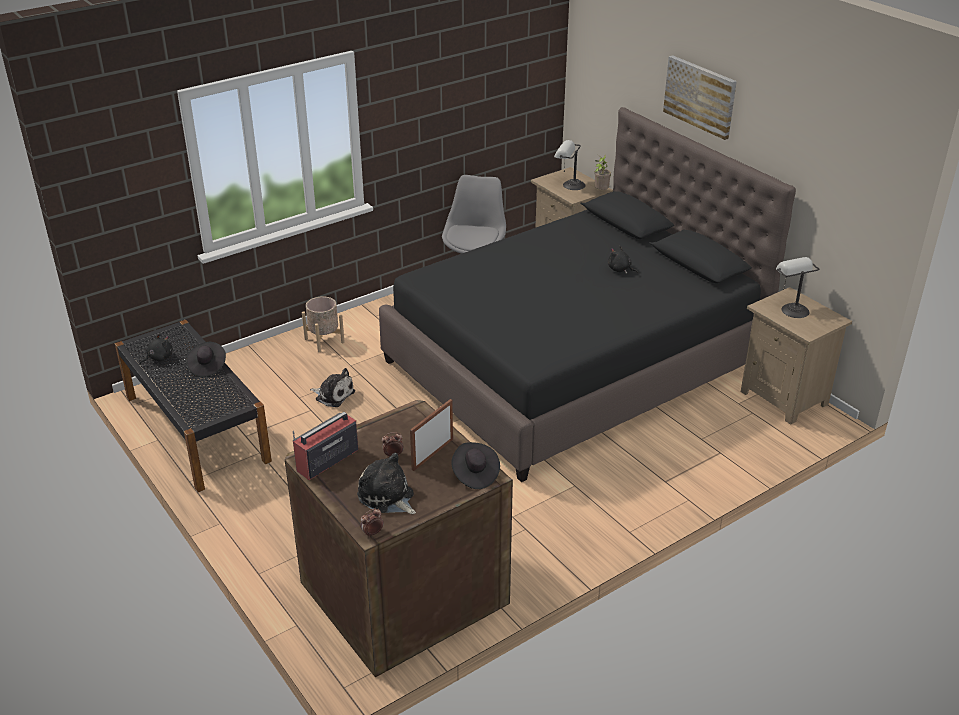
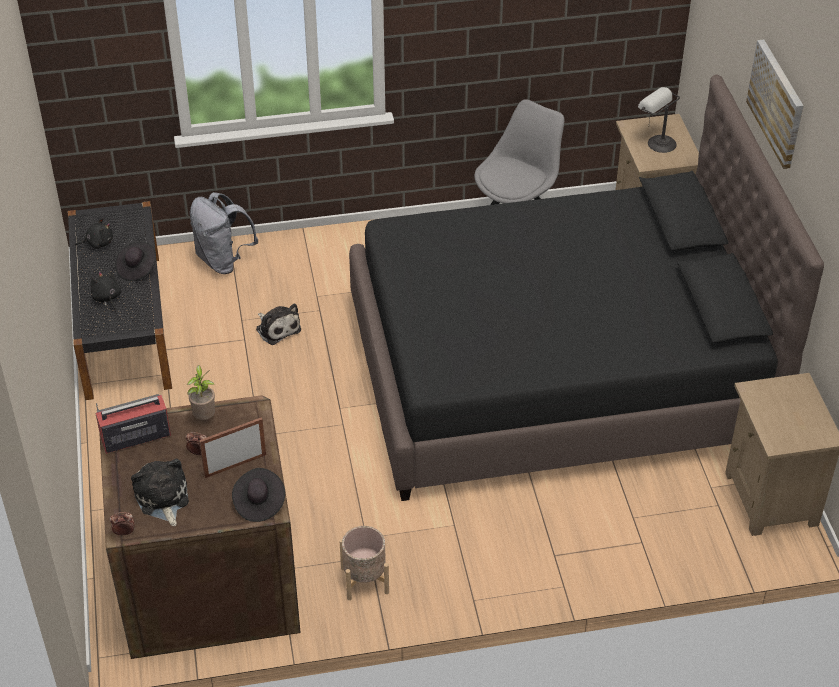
camera: 25 degrees right, 10 degrees up
(255, 362) = (223, 260): none -> grey backpack
(324, 340) = (309, 255): beige planter -> beige planter (365, 580)
(600, 191) = (687, 163): potted plant -> potted plant (205, 417)
(620, 269) = (621, 286): black plush toy -> black plush toy (107, 298)
(791, 307) = (785, 402): table lamp -> none

